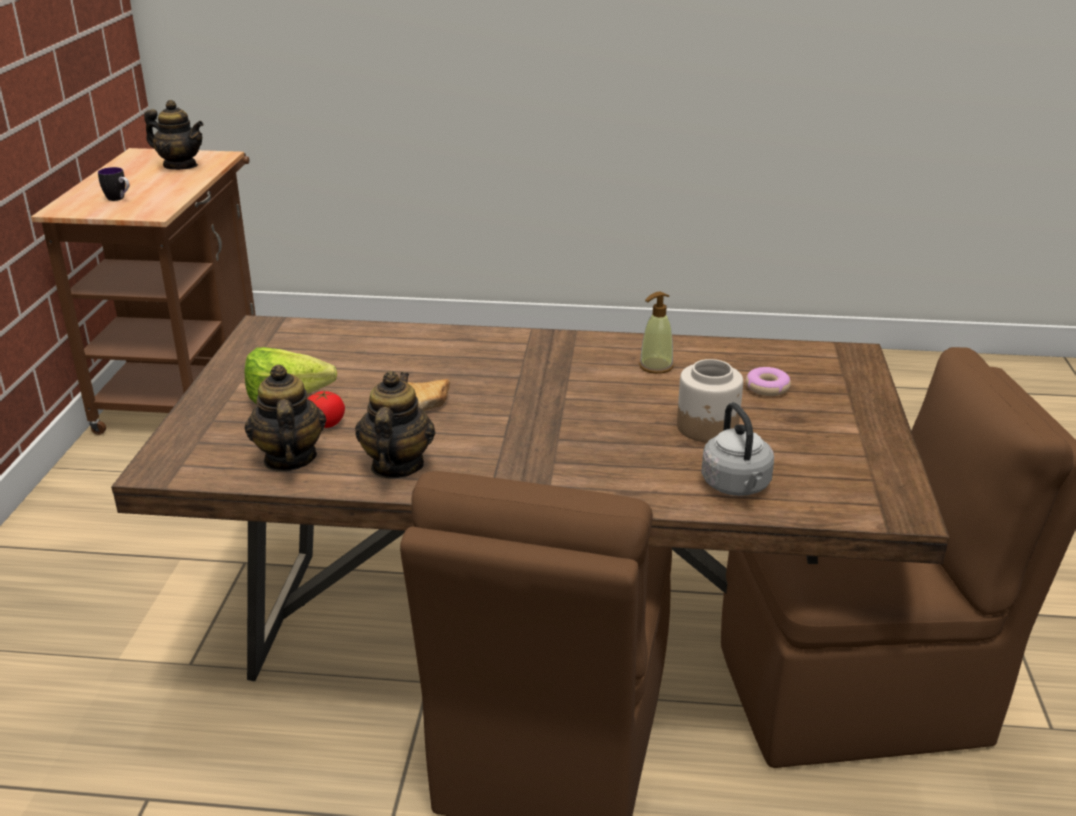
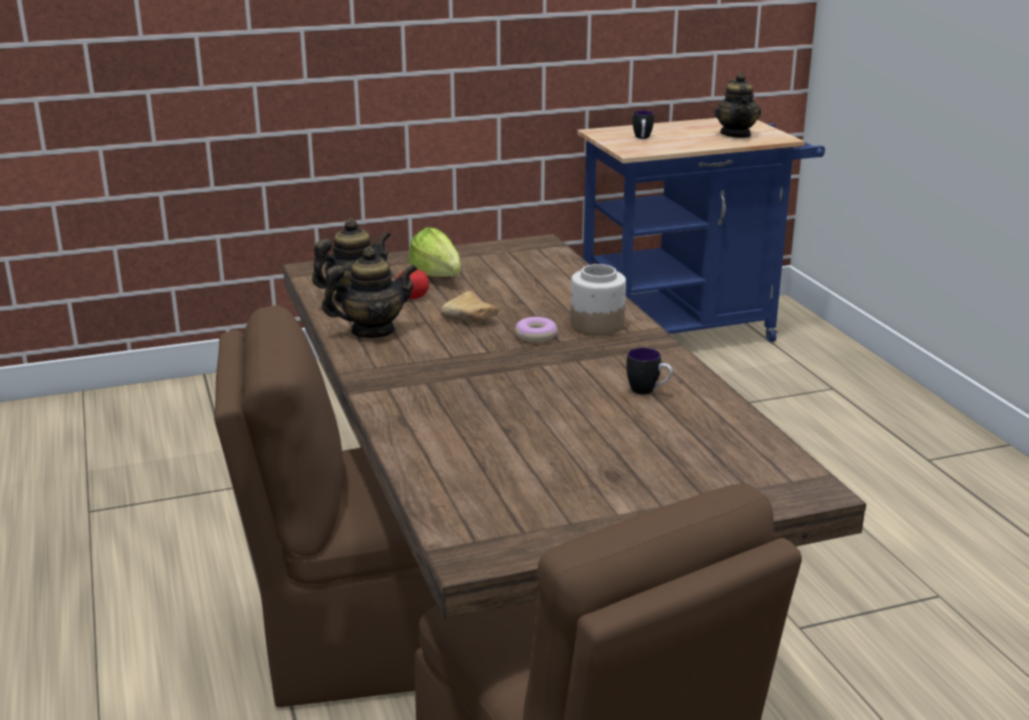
camera: 65 degrees right, 5 degrees down
(187, 385) = (688, 331): brown cart -> blue cart
(655, 366) = (648, 391): soap dispenser -> mug
(707, 427) = (549, 435): jar -> jar (596, 325)
(737, 486) = (451, 464): grey kettle -> none
(767, 387) = (666, 451): donut -> donut (536, 336)

